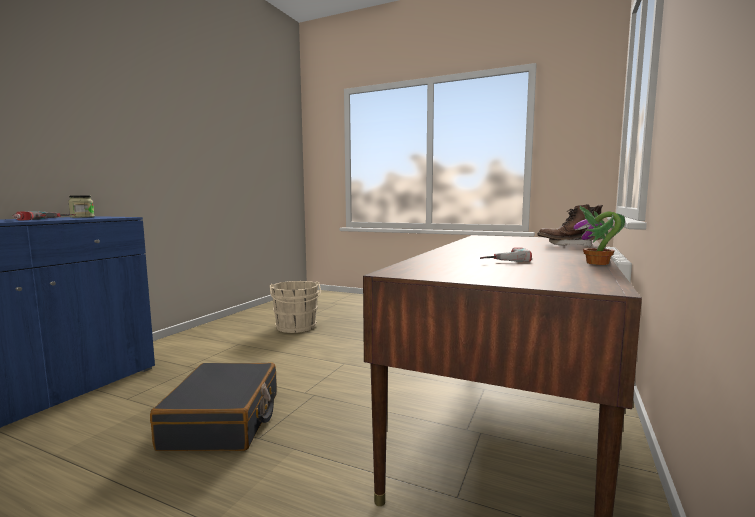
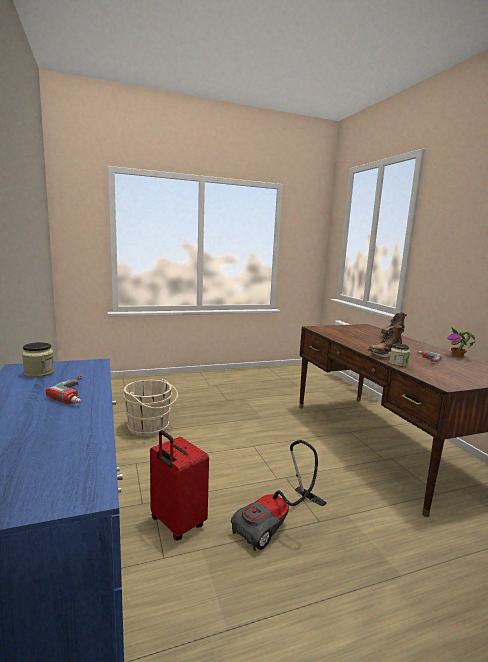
camera: 45 degrees left, 5 degrees up
(175, 385) = (176, 523): none -> red suitcase
(224, 420) = (277, 525): black suitcase -> vacuum cleaner
(435, 257) = (398, 363): none -> jar
(453, 252) = (384, 356): none -> brown boot

